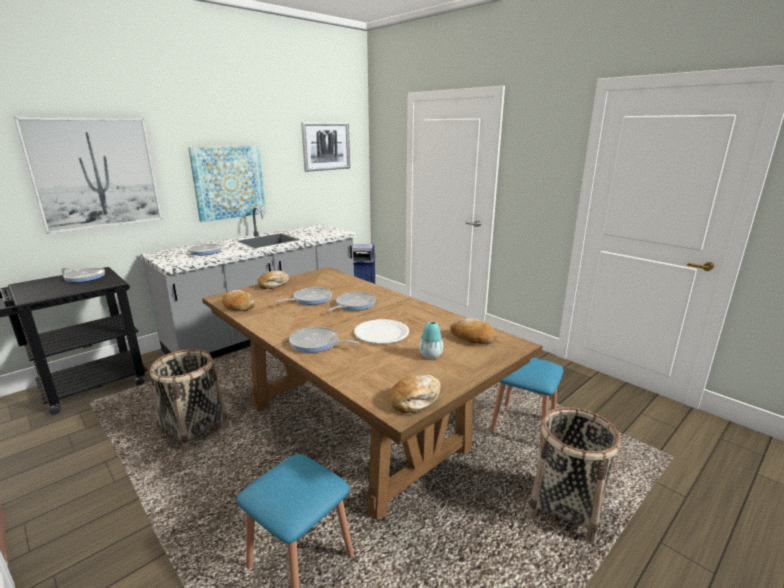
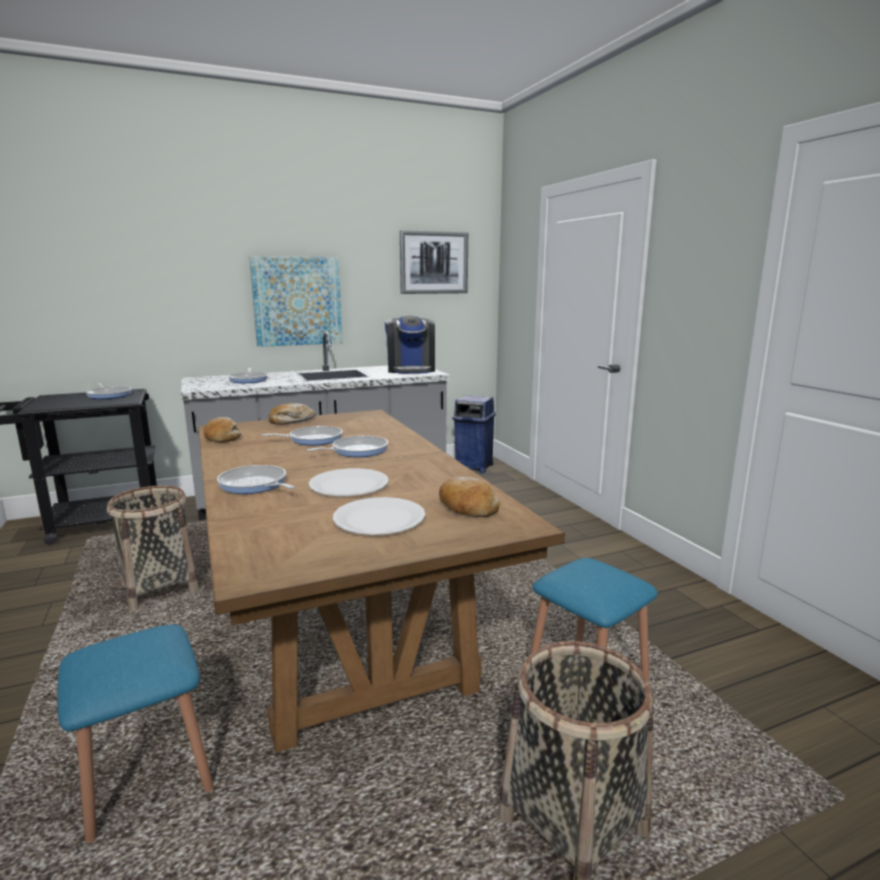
camera: 20 degrees right, 5 degrees down
(96, 173) = (141, 281): picture -> none
(323, 230) = (411, 370): none -> coffee machine
(415, 399) = (287, 566): bread -> none
(430, 355) = (379, 519): vase -> white plate

